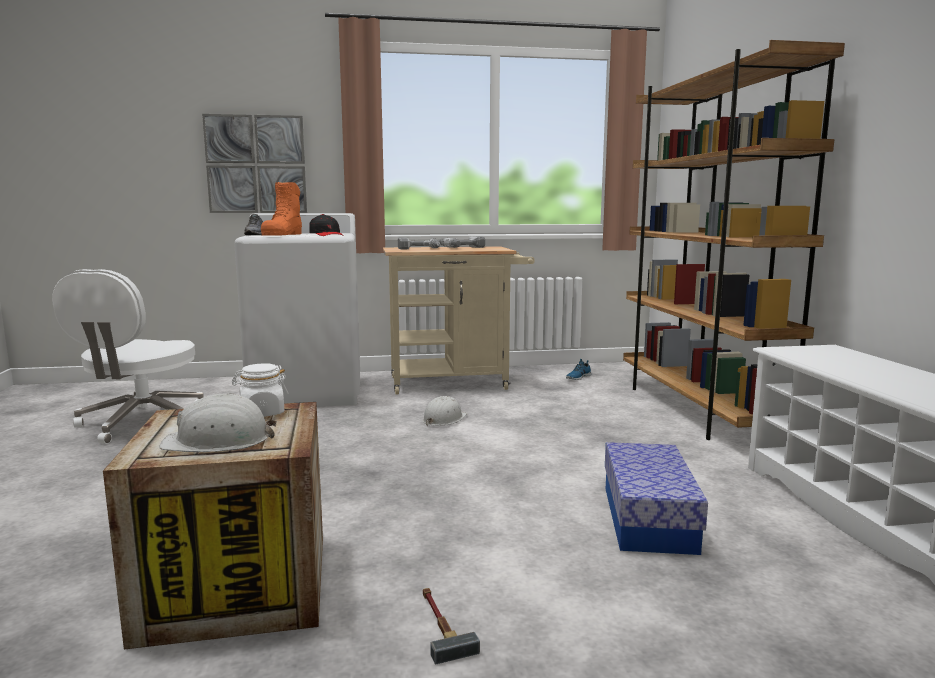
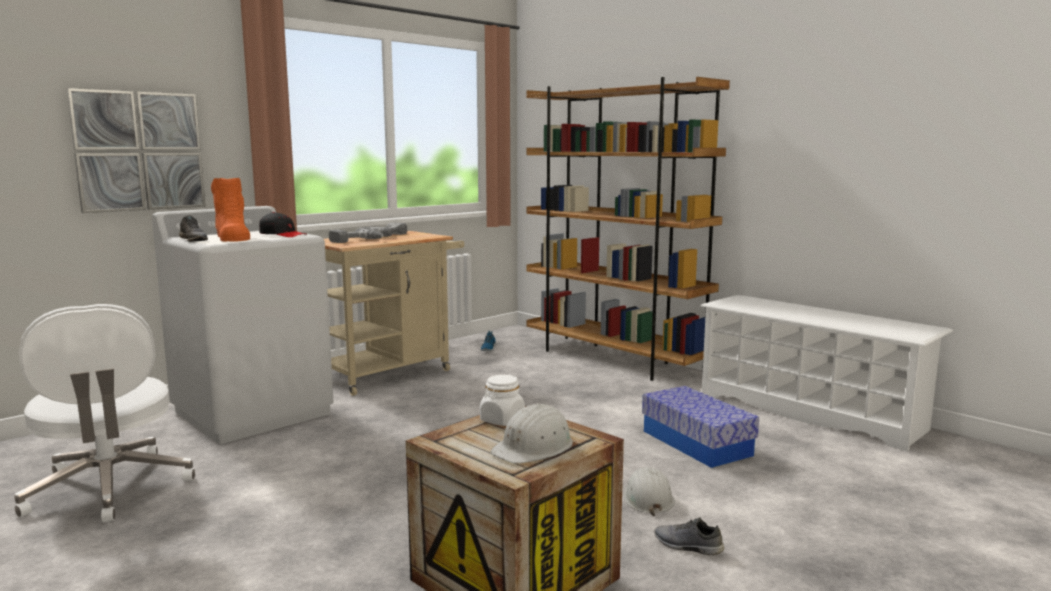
camera: 35 degrees left, 0 degrees up
(440, 625) = (687, 546): hammer -> grey shoe
(444, 419) = (440, 408): white hard hat -> white hard hat (647, 498)

